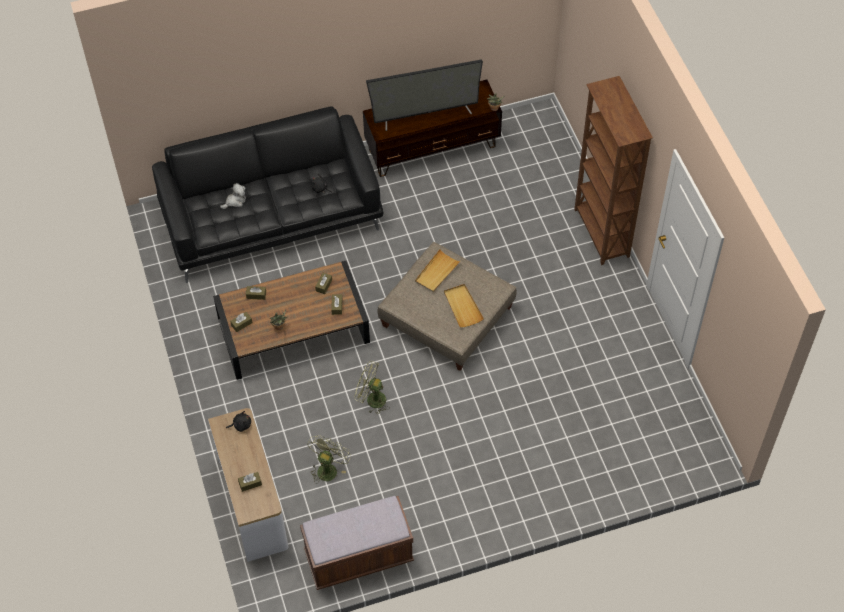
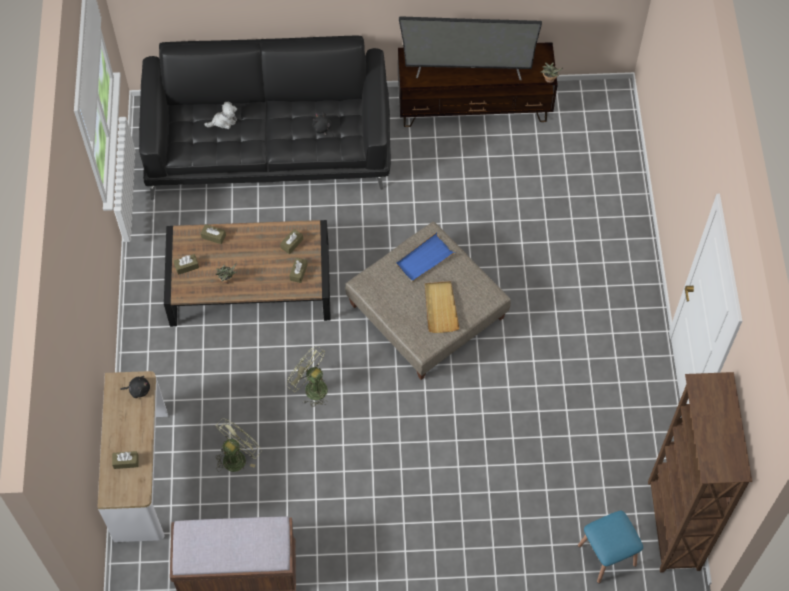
camera: 15 degrees right, 5 degrees up
(437, 272) = (424, 259): beige tray -> blue tray
(601, 234) = (636, 255): brown bookcase -> brown bookcase (672, 526)
(653, 468) = (607, 555): none -> blue stool

